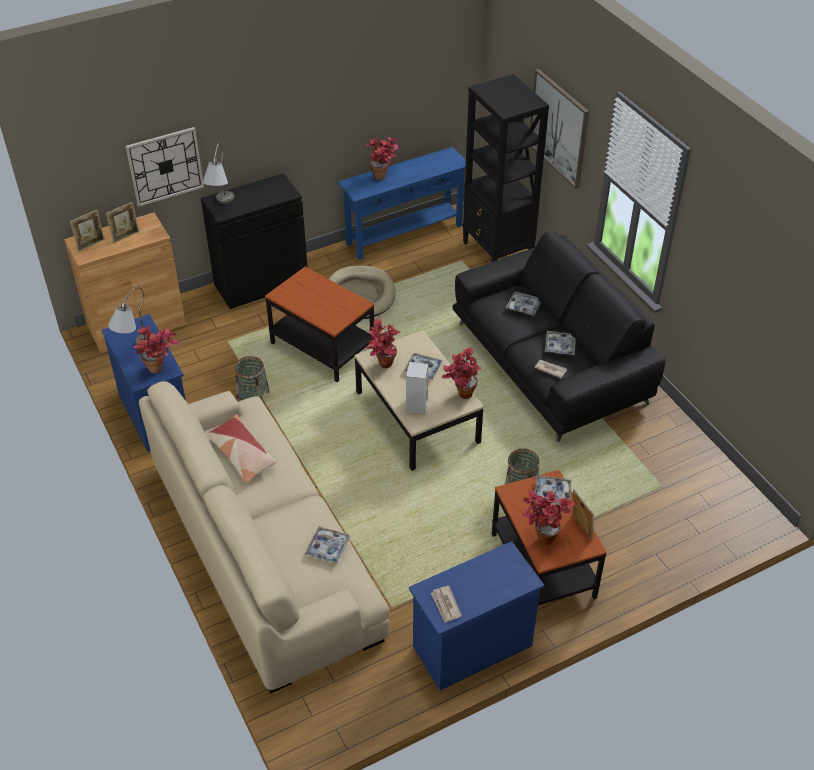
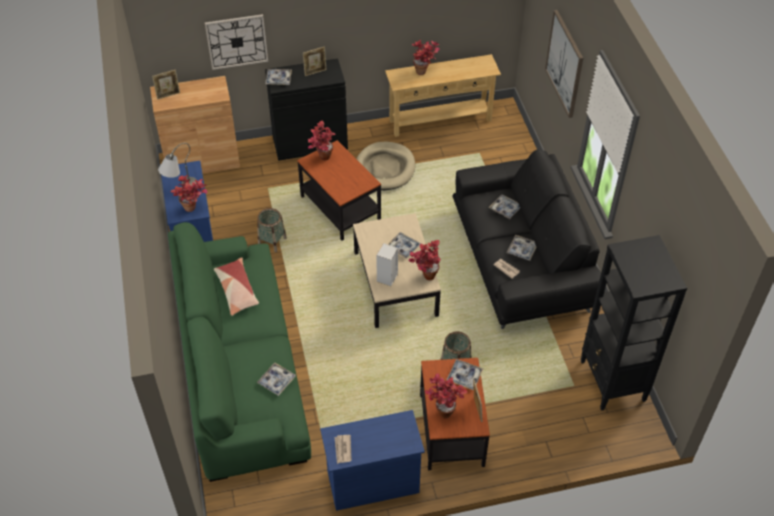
camera: 15 degrees right, 5 degrees up
(126, 236) = (196, 93): picture frame -> picture frame (315, 72)
(221, 206) = (278, 79): grey table lamp -> tray
(264, 550) = (241, 368): beige sofa -> green sofa
(382, 366) = (371, 238): potted plant -> potted plant (321, 158)
(404, 234) = (440, 120): blue console table -> beige console table
(497, 252) = (512, 151): black bookcase -> black bookcase (612, 381)

